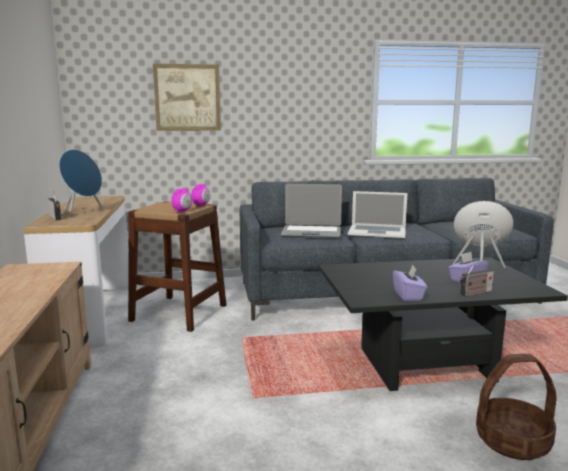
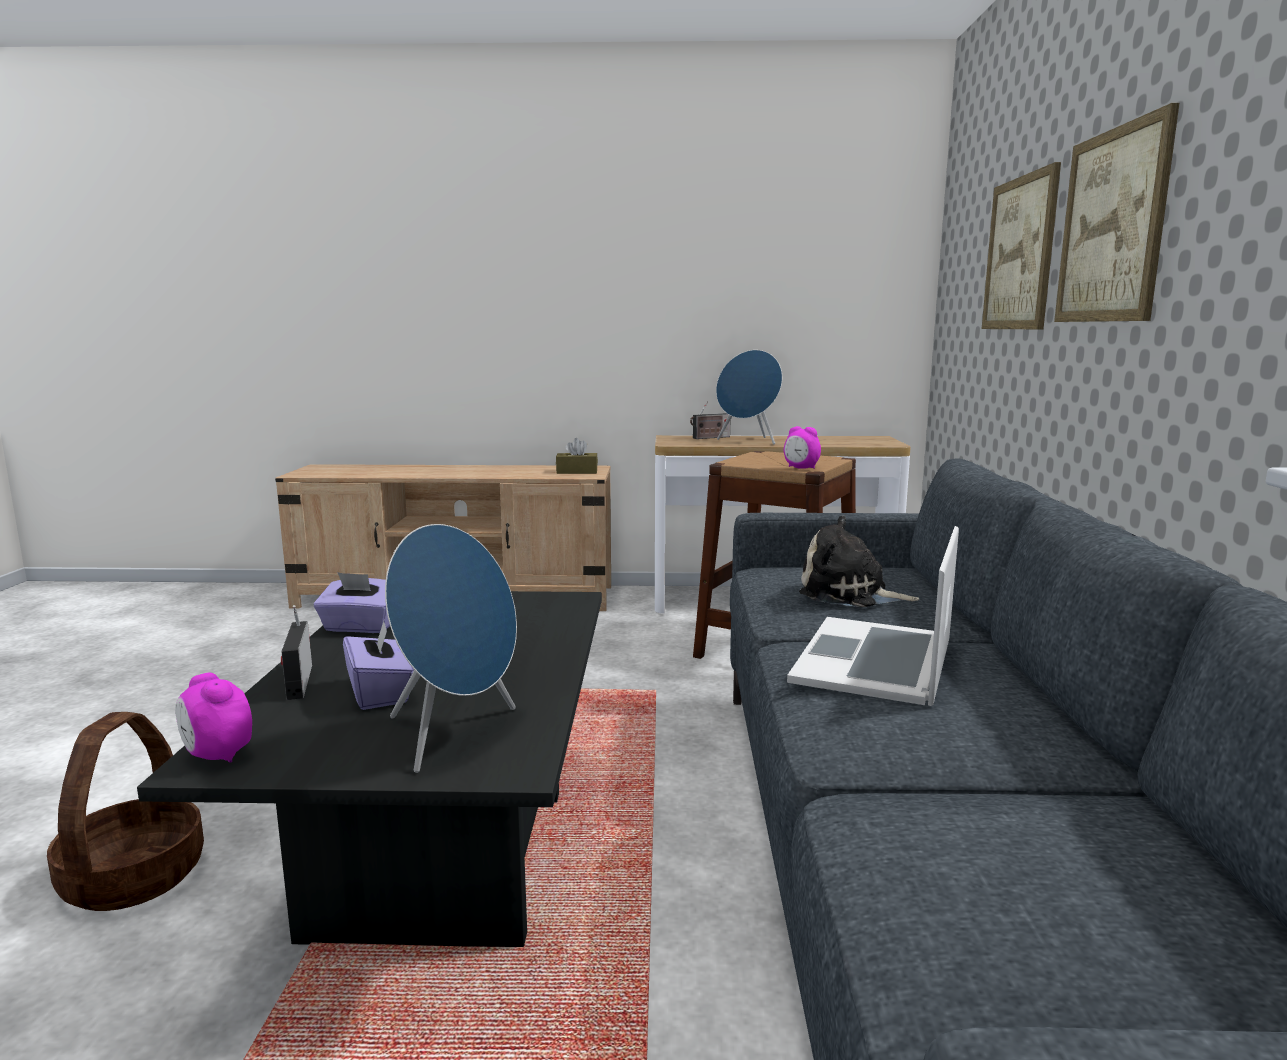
camera: 100 degrees right, 0 degrees up
(39, 270) = (577, 472): none -> brown tissue box
(182, 211) = (743, 463): alarm clock -> alarm clock (217, 755)
(265, 95) = (1112, 226): none -> picture
(311, 232) = (849, 594): laptop -> plush toy

